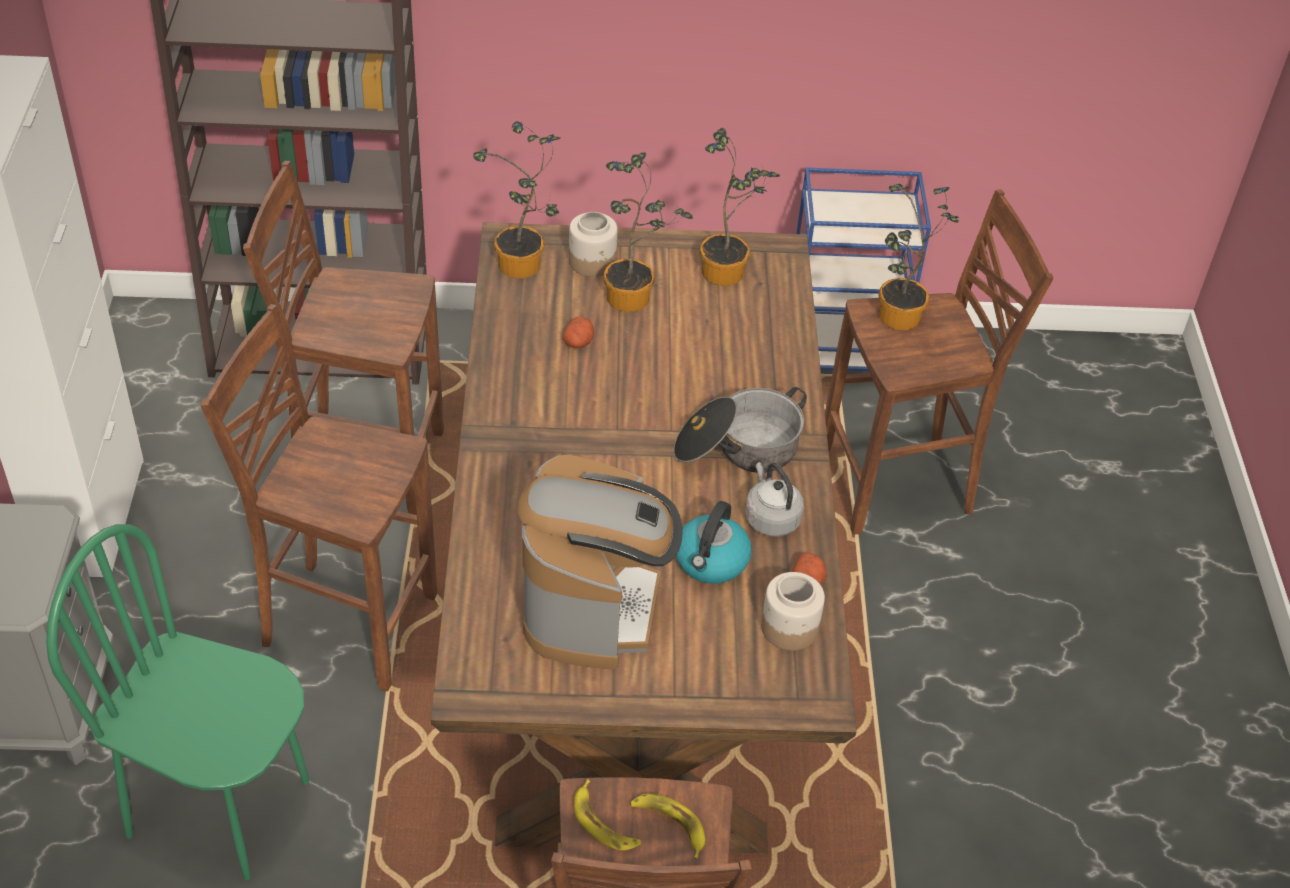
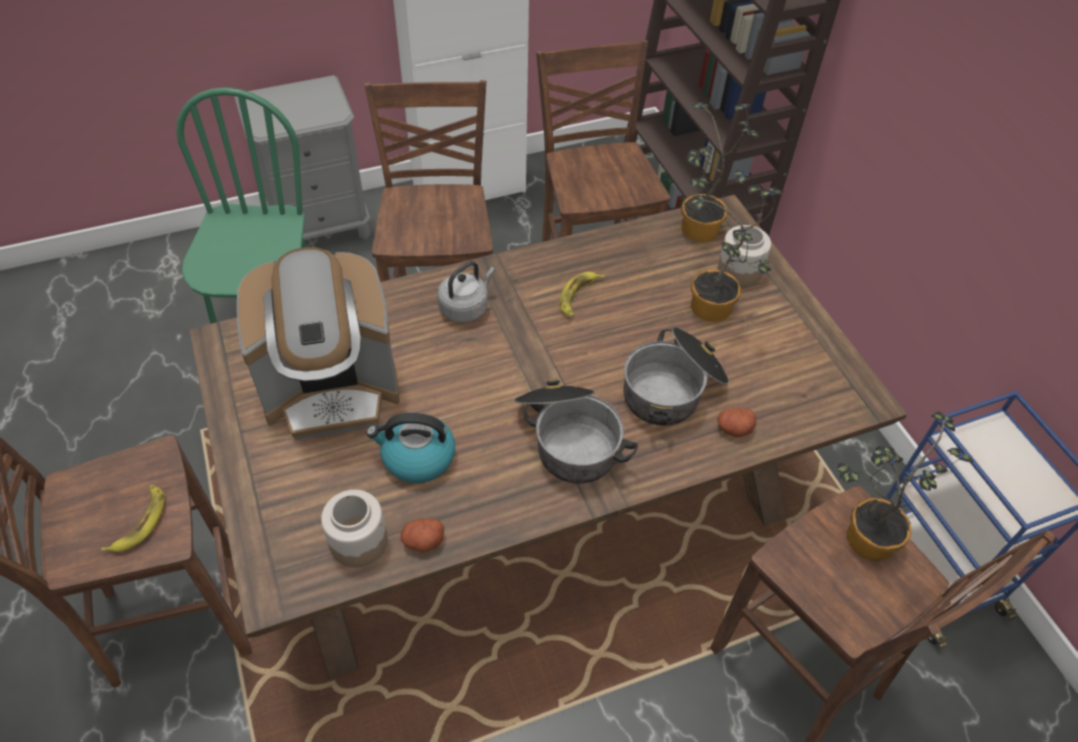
camera: 70 degrees right, 5 degrees up
(578, 342) = (633, 292): potato -> potato (734, 429)
(604, 823) = (135, 476): banana -> banana (578, 296)
(714, 360) = (673, 390): none -> cooking pot
(728, 271) = (802, 366): potted plant -> none
(770, 518) = (492, 489): grey kettle -> grey kettle (466, 307)

